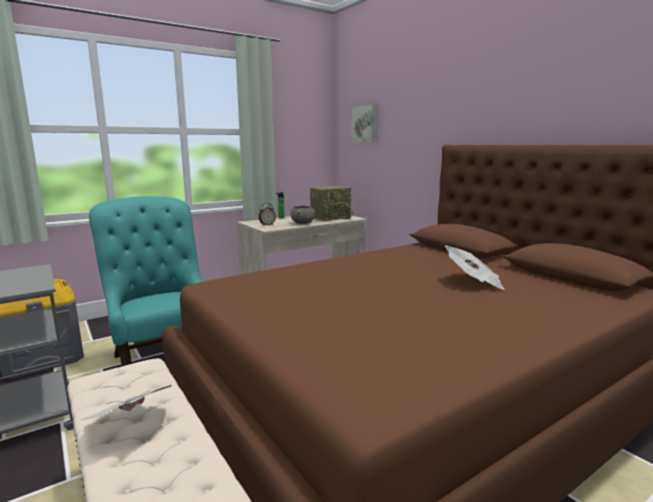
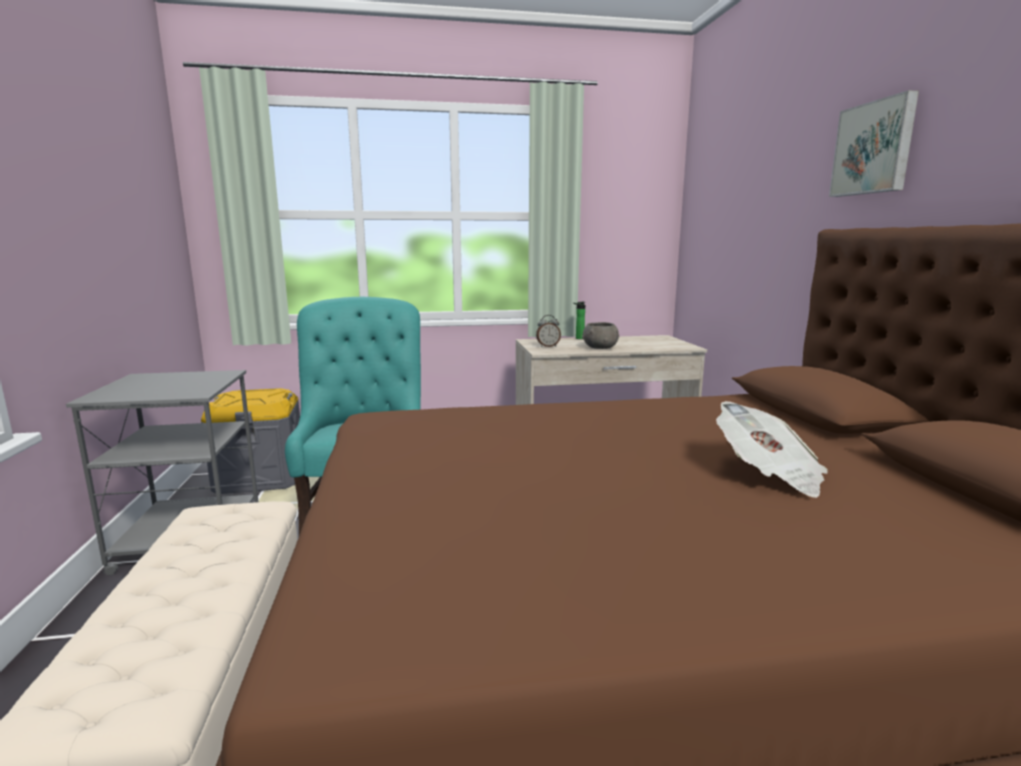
camera: 25 degrees right, 0 degrees up
(130, 423) = (174, 576): newspaper -> none
(330, 218) = (650, 344): radio -> none
(365, 124) = (720, 200): picture -> picture (874, 148)

